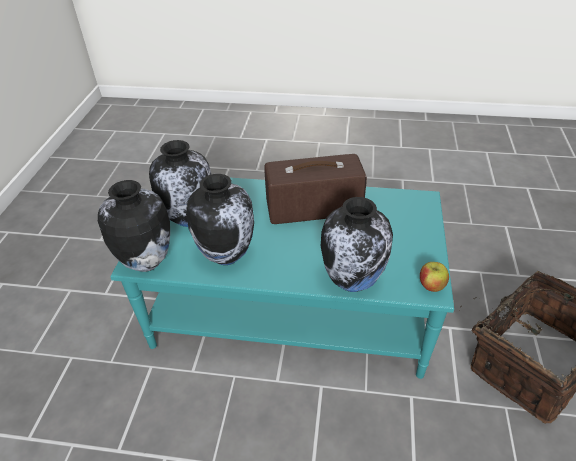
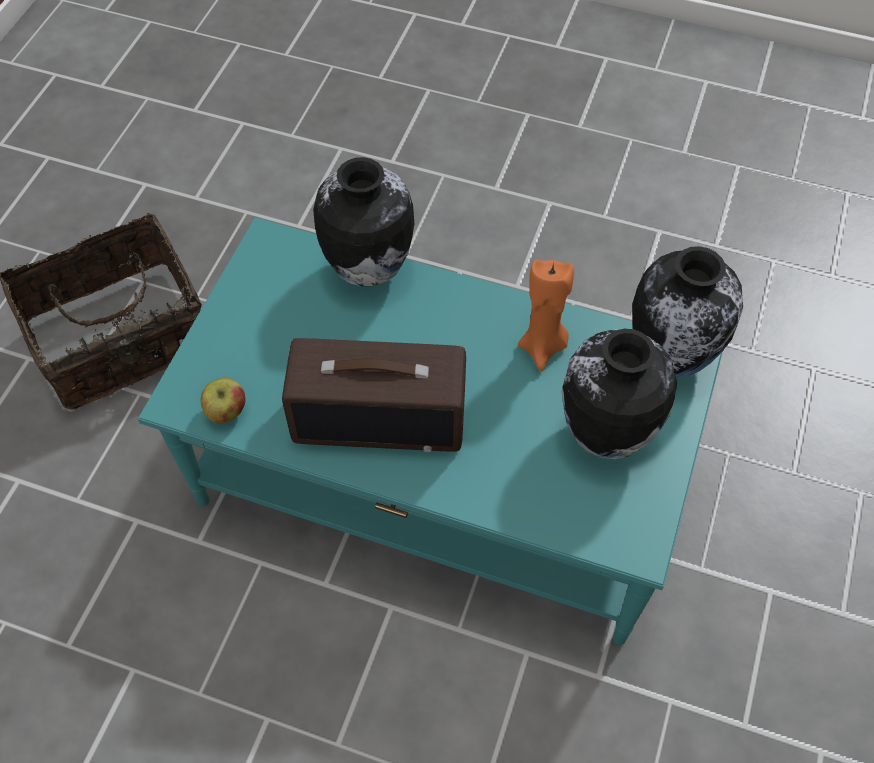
camera: 170 degrees left, 15 degrees up
(227, 255) = (543, 347): vase -> orange candle
(431, 286) = (265, 247): apple -> apple (227, 411)

